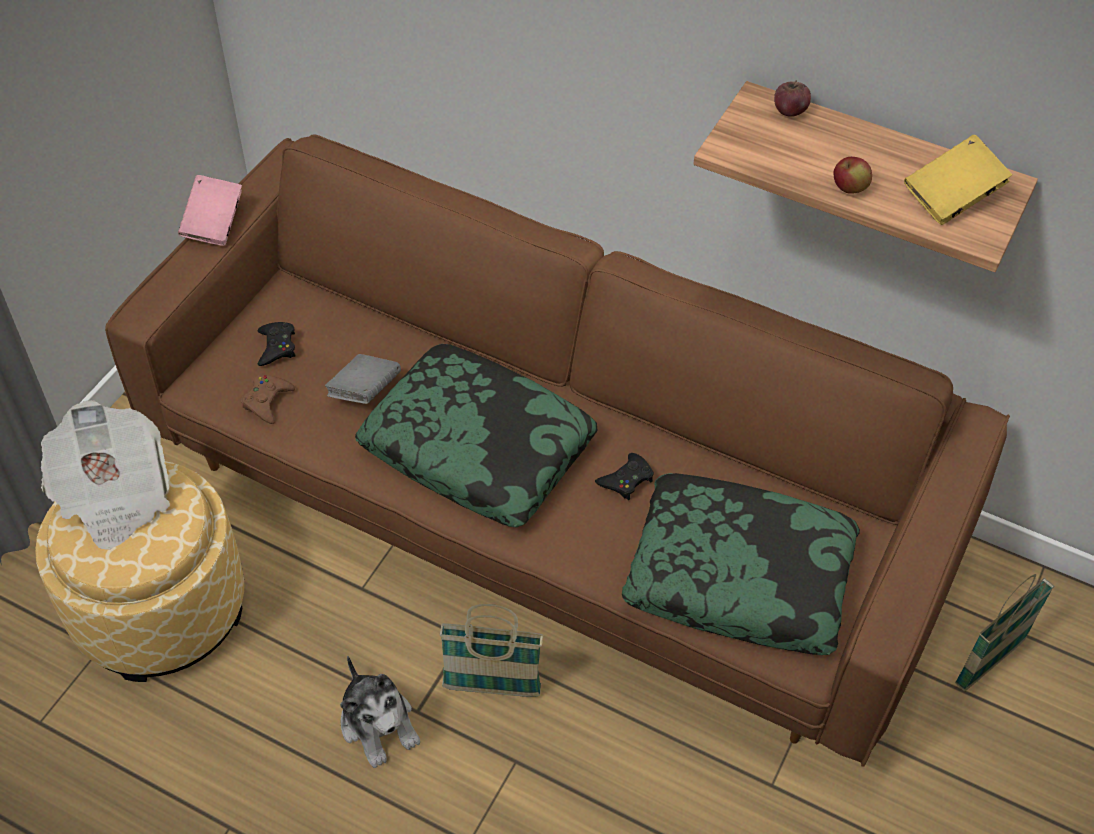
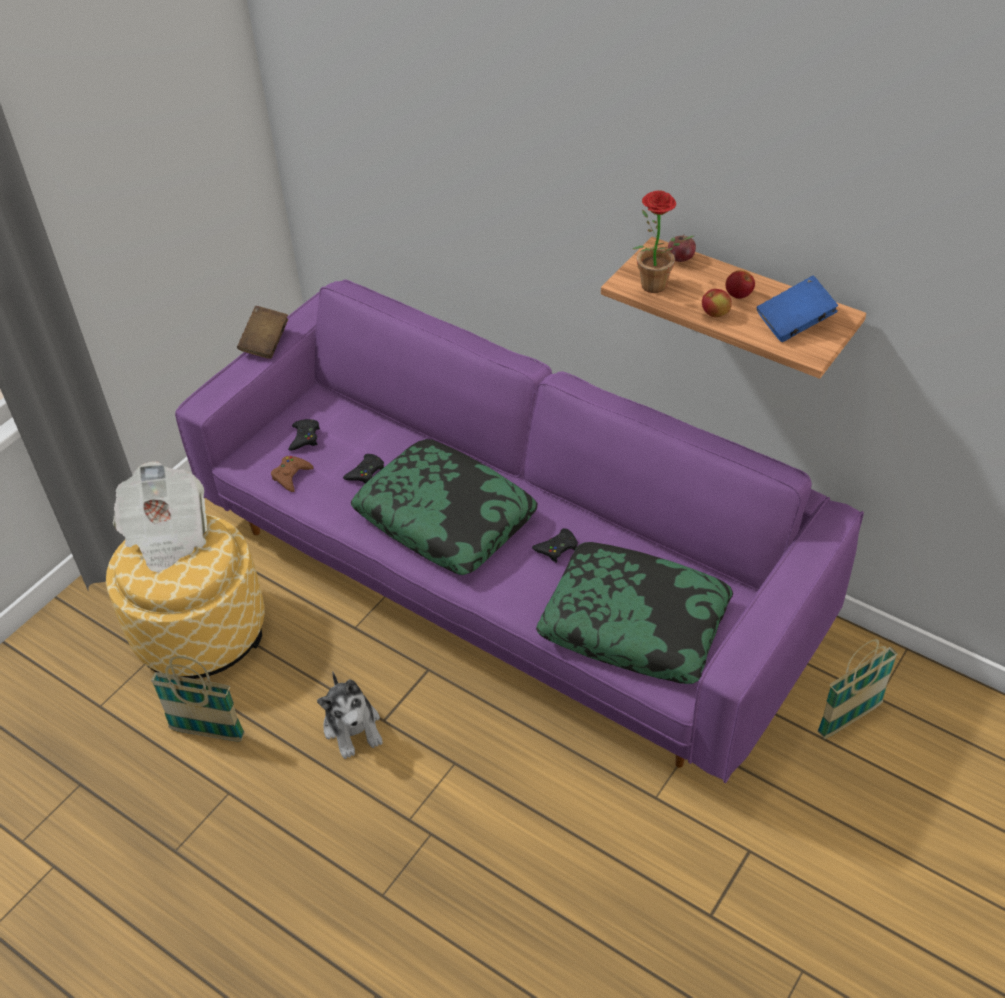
camera: 10 degrees right, 5 degrees down
(214, 223) = (265, 343): pink book -> brown book
(364, 391) = (365, 472): grey book -> black game controller
(492, 688) = (444, 708): basket -> basket (207, 732)
(545, 504) = (506, 575): brown sofa -> purple sofa
(764, 156) = (654, 289): none -> potted plant
(873, 161) = (738, 295): none -> apple
(952, 197) = (794, 323): yellow book -> blue book

